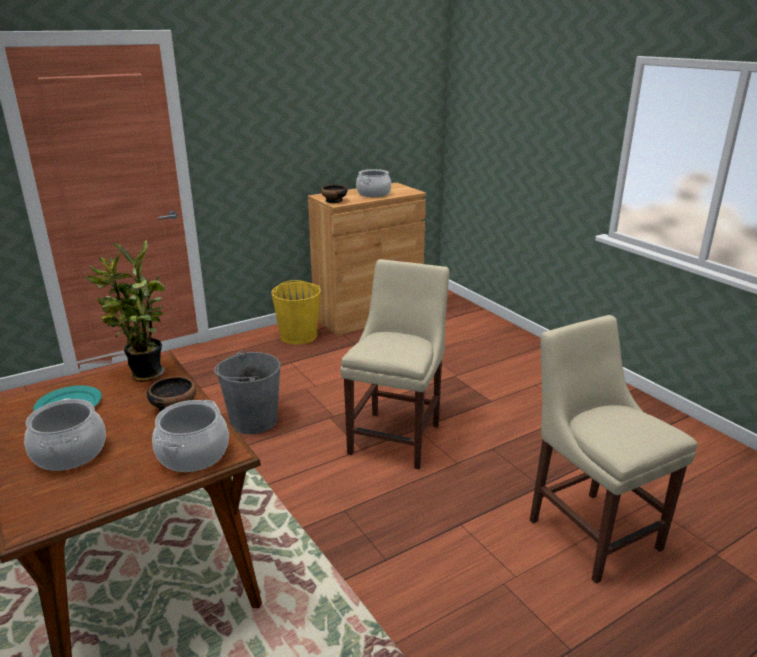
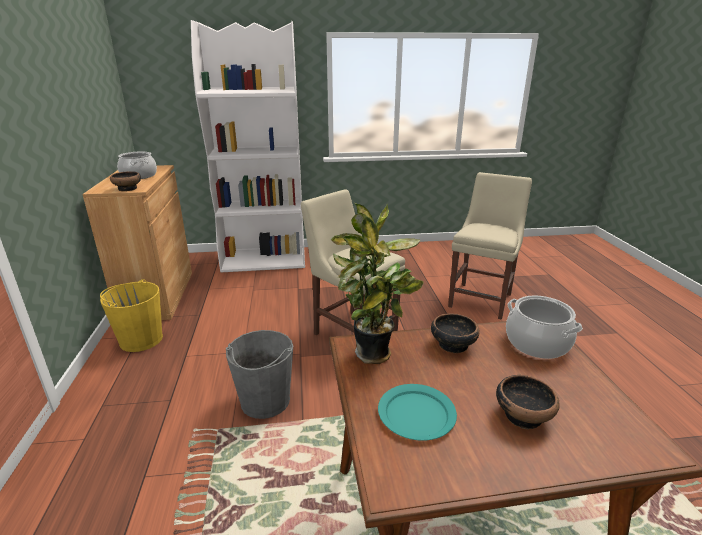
camera: 65 degrees left, 0 degrees up
(70, 452) = (523, 415): cooking pot -> bowl
(495, 336) = (265, 260): none -> white bookcase
(590, 530) = (481, 299): beige chair -> beige chair turned 120 degrees clockwise

